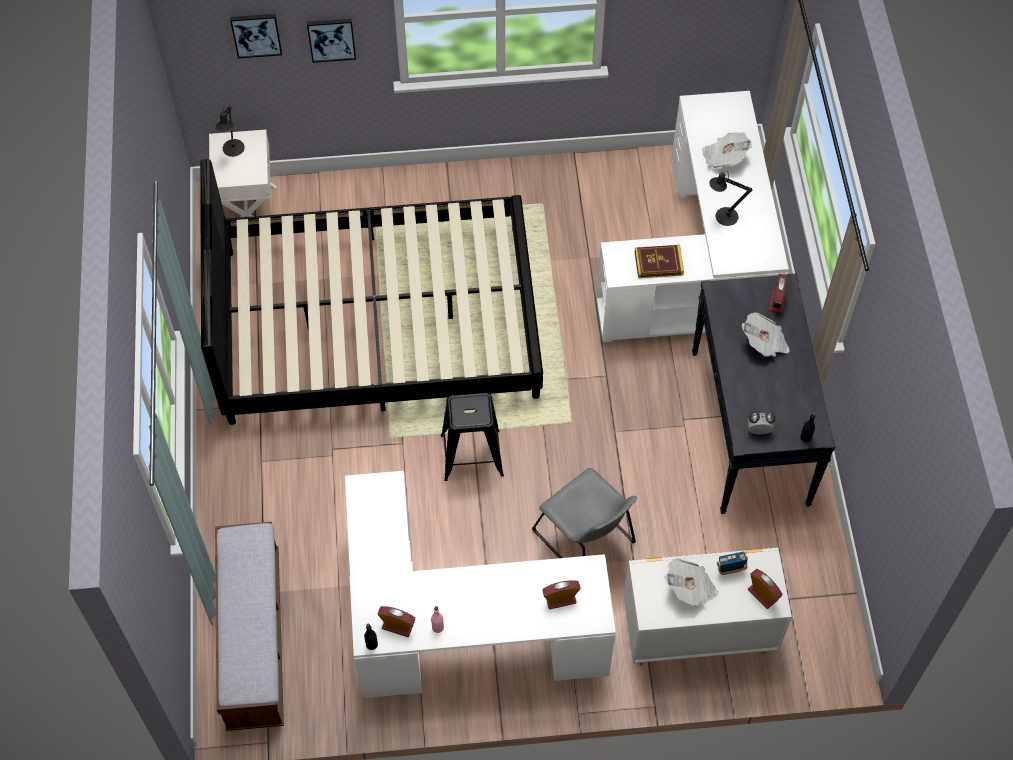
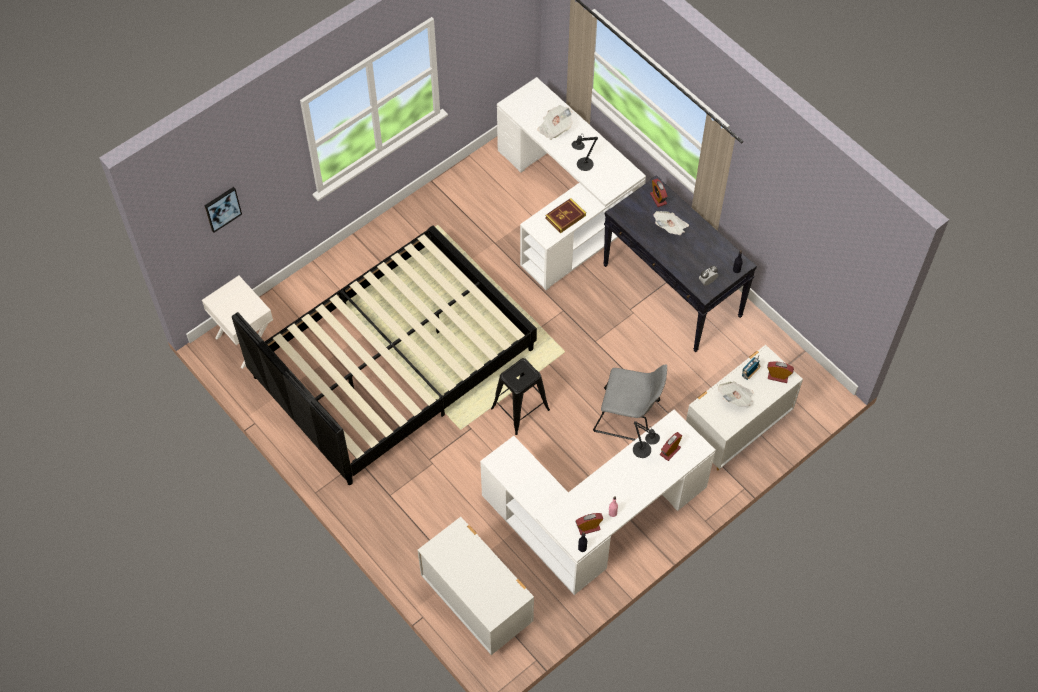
camera: 35 degrees left, 0 degrees up
(233, 150) = (228, 301): black table lamp -> black table lamp (643, 452)
(254, 639) = (477, 605): bench -> white dresser
(331, 39) = (271, 185): picture -> none

